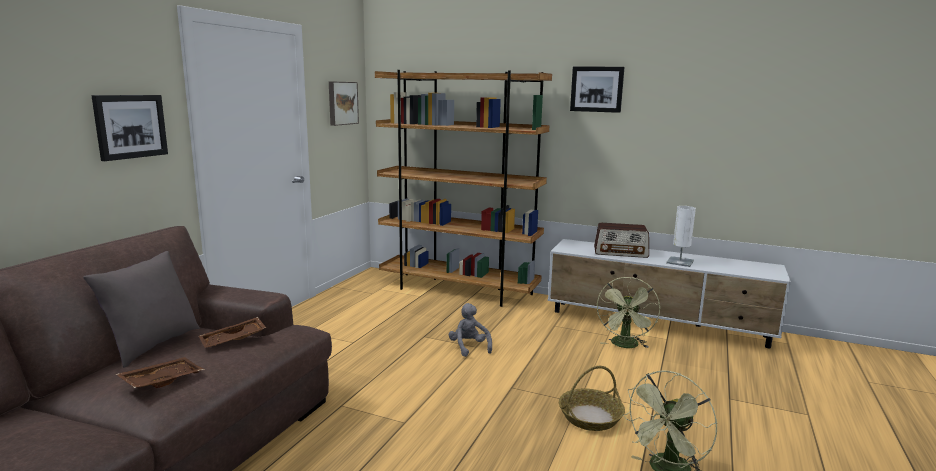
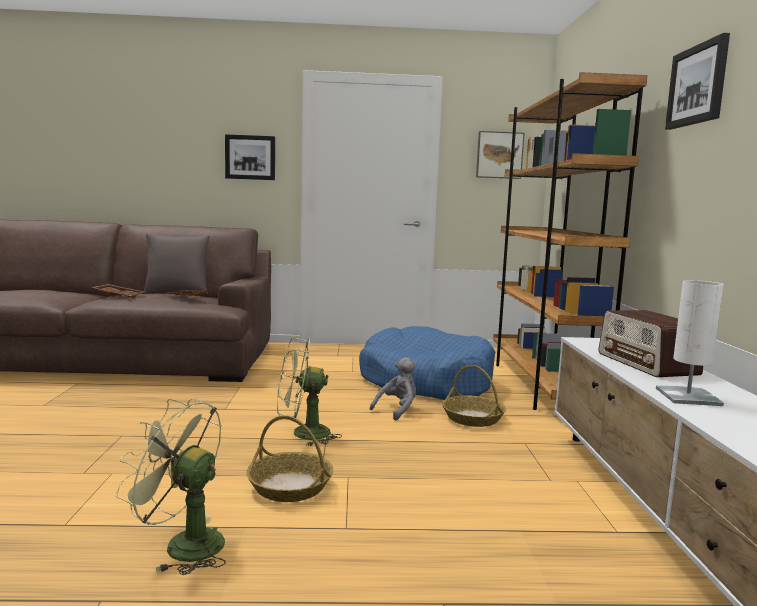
camera: 65 degrees right, 5 degrees down
(412, 321) = (426, 381): none -> blue dog bed
(503, 328) = (472, 418): none -> basket
(625, 346) = (531, 496): green fan -> green fan (302, 434)

